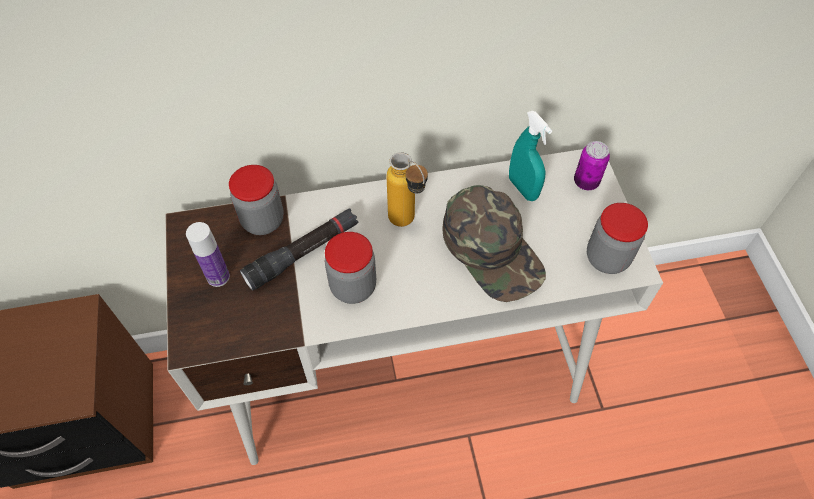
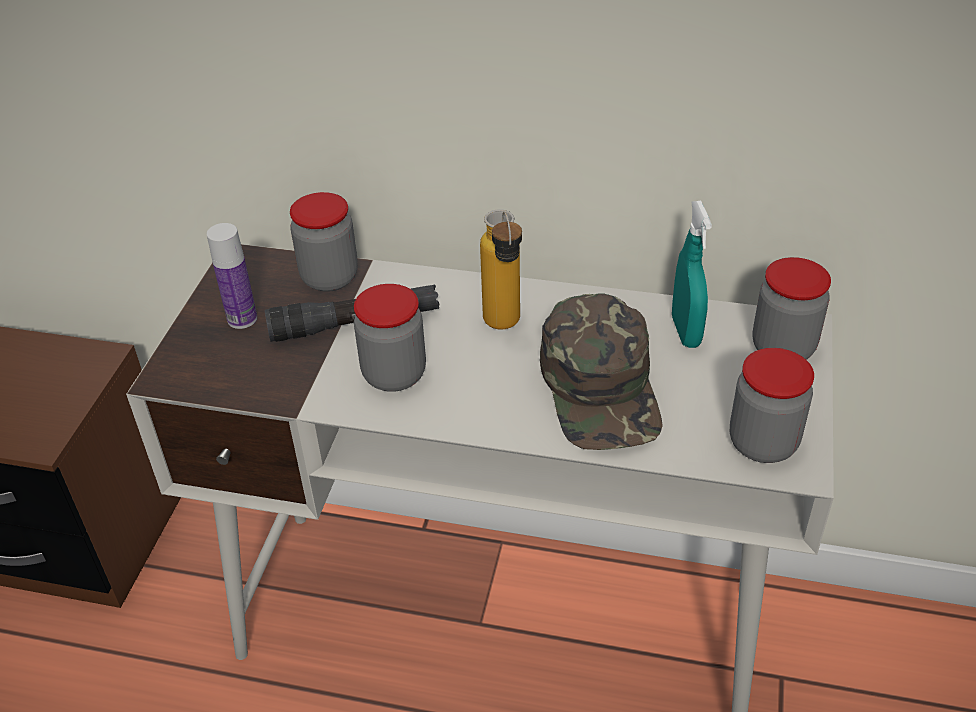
camera: 25 degrees right, 15 degrees down
(586, 182) = (783, 348): can -> jar

